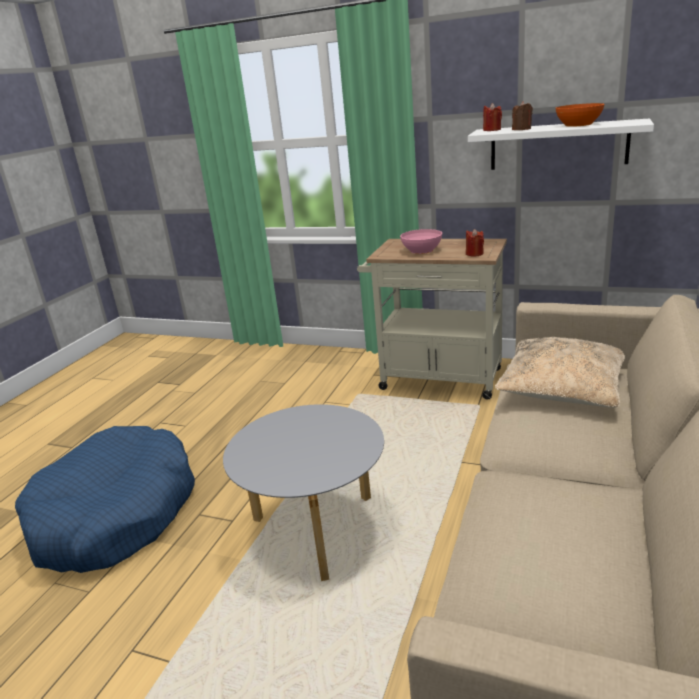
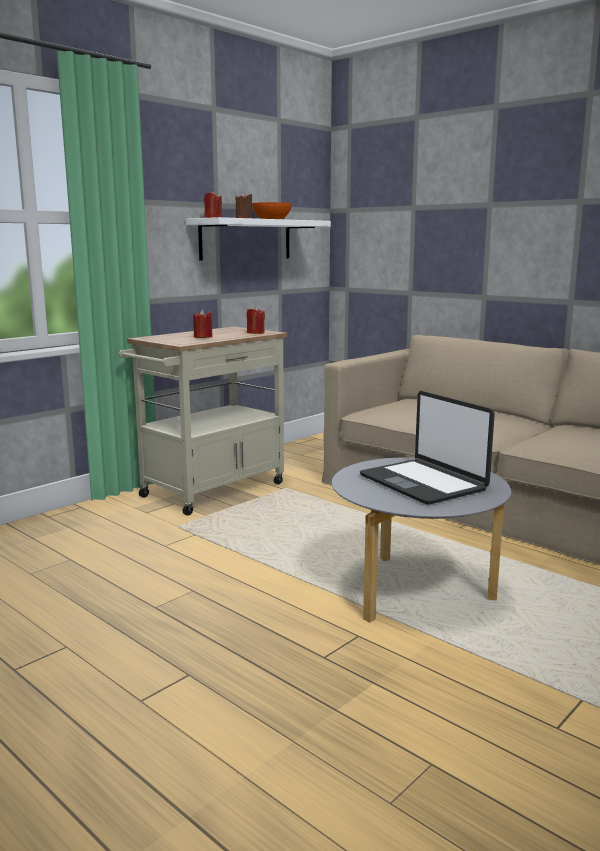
camera: 70 degrees left, 10 degrees down
(115, 514) = (256, 731): blue dog bed -> none
(303, 446) = (423, 483): none -> laptop
(422, 250) = (203, 337): pink bowl -> red candle
(561, 386) = (413, 411): beige pillow -> none

